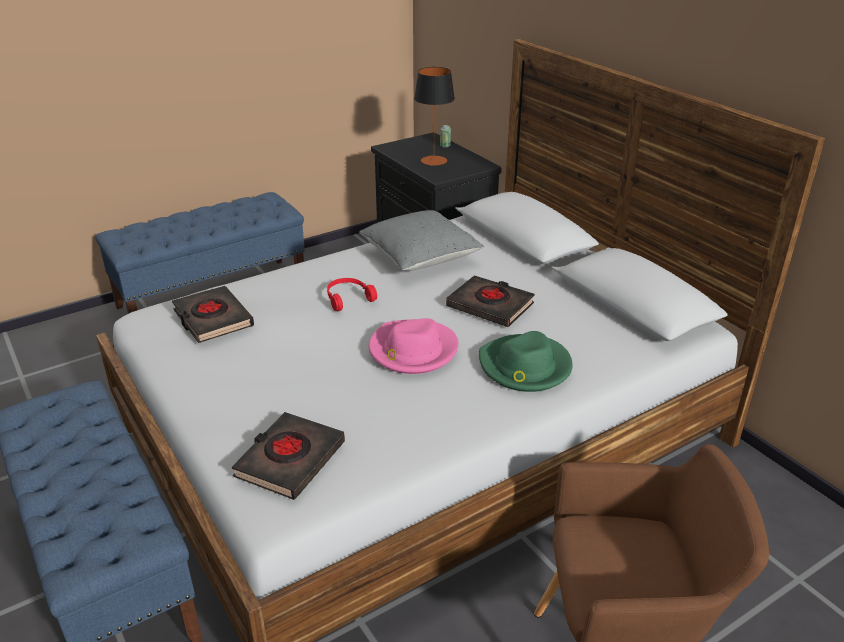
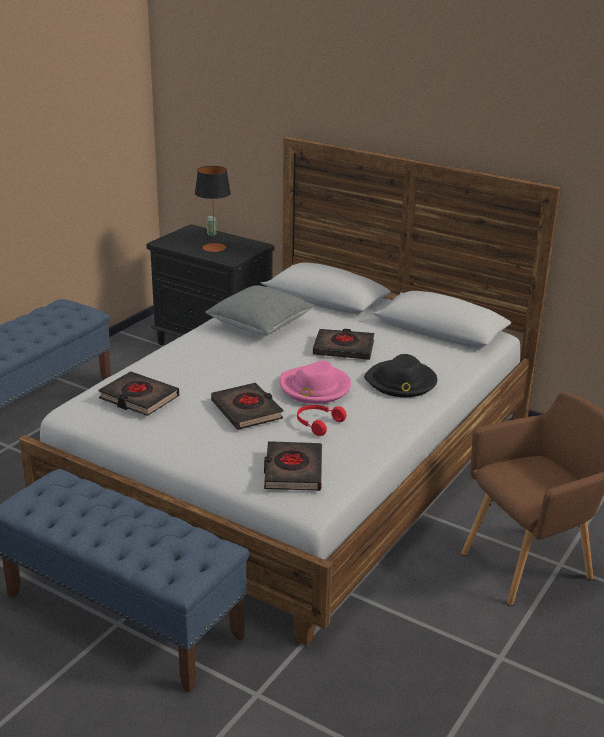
camera: 25 degrees left, 5 degrees down
(311, 362) = (247, 410): none -> black book
(348, 298) = (232, 364): red headphones -> red headphones (317, 423)
(525, 367) = (401, 382): green hat -> black hat

